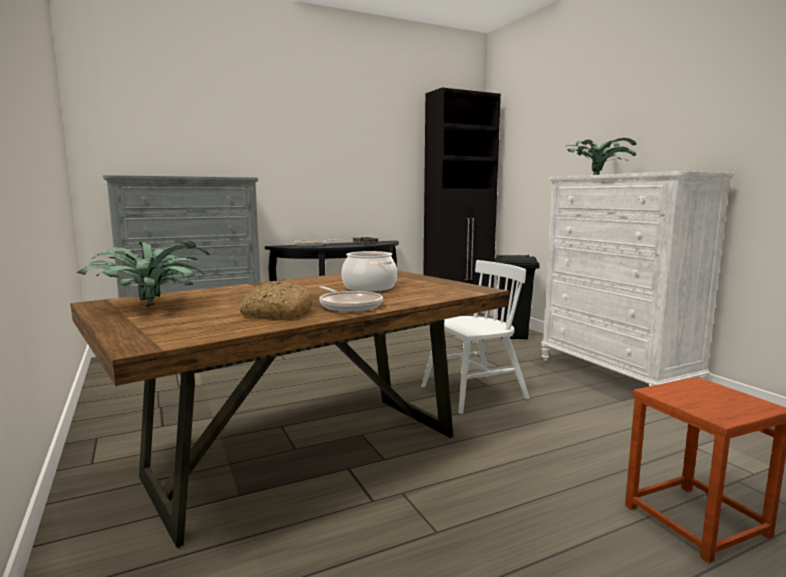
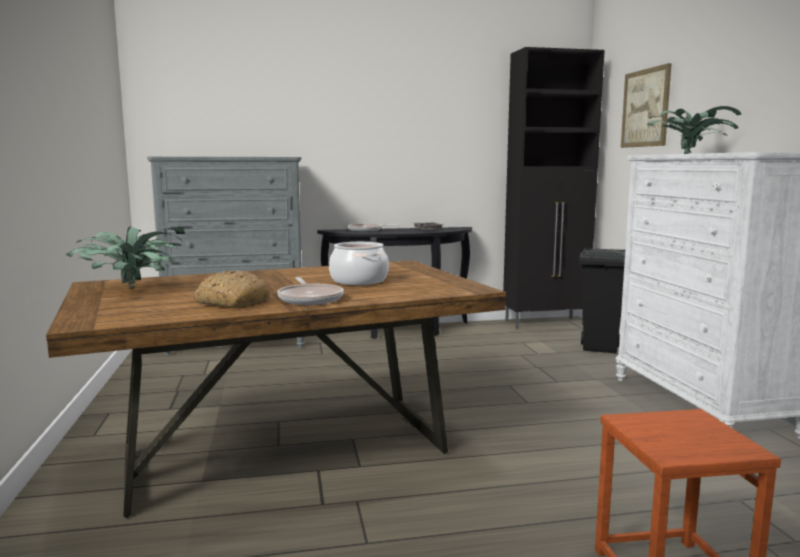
camera: 15 degrees right, 0 degrees up
(473, 393) = (504, 409): white chair -> none
(540, 141) = (645, 108): none -> picture

